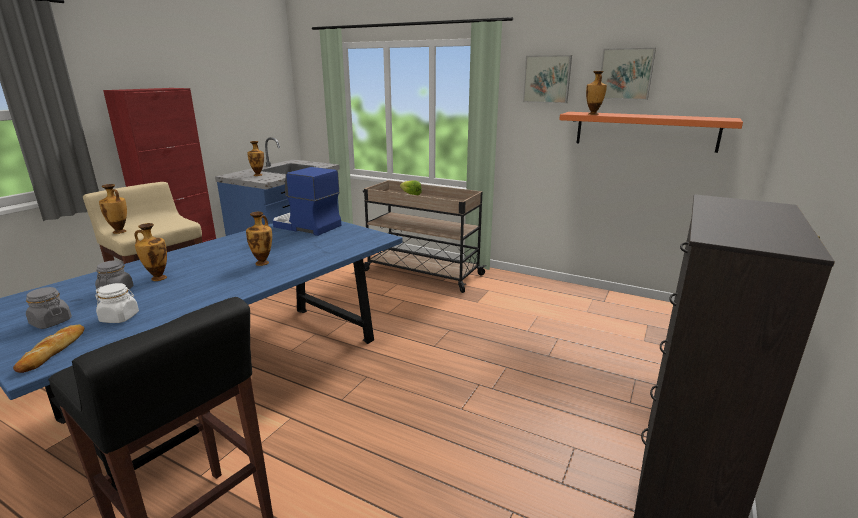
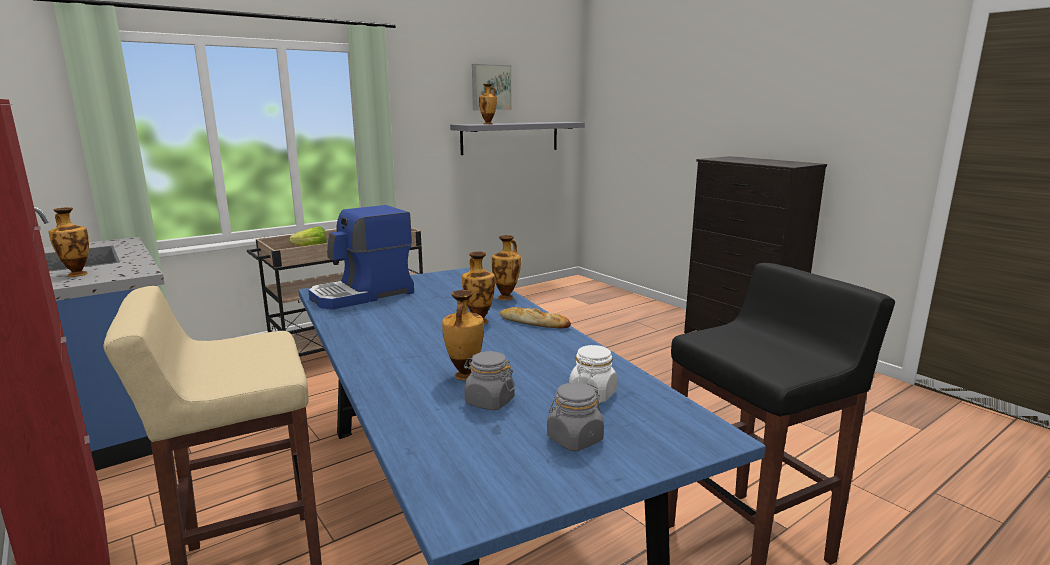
camera: 65 degrees left, 5 degrees down
(53, 351) = (672, 427): bread -> bread (534, 323)
(119, 232) = (235, 381): vase -> vase (506, 297)
(547, 79) = (426, 92): picture -> none
(645, 131) = (510, 137): orange shelf -> grey shelf

